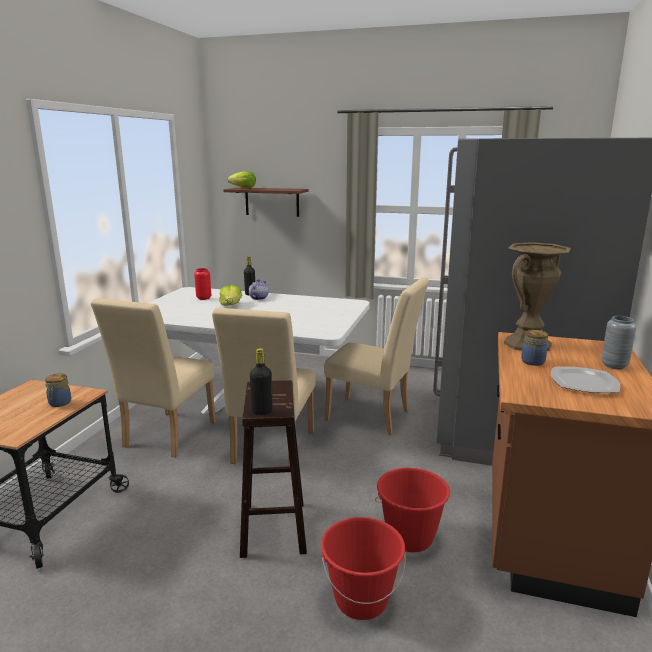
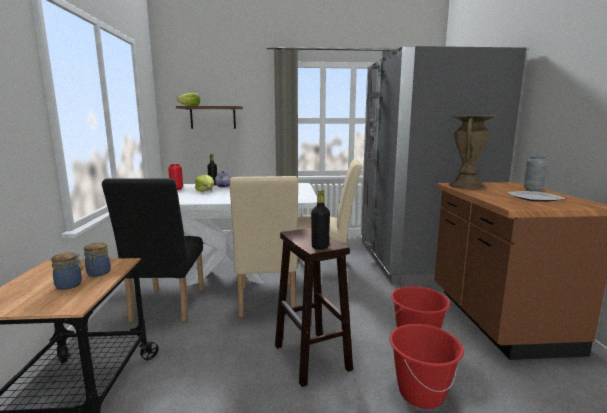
camera: 20 degrees left, 5 degrees down
(165, 437) = (166, 307): beige chair -> black chair
(533, 361) = (487, 192): jar -> jar (70, 285)

